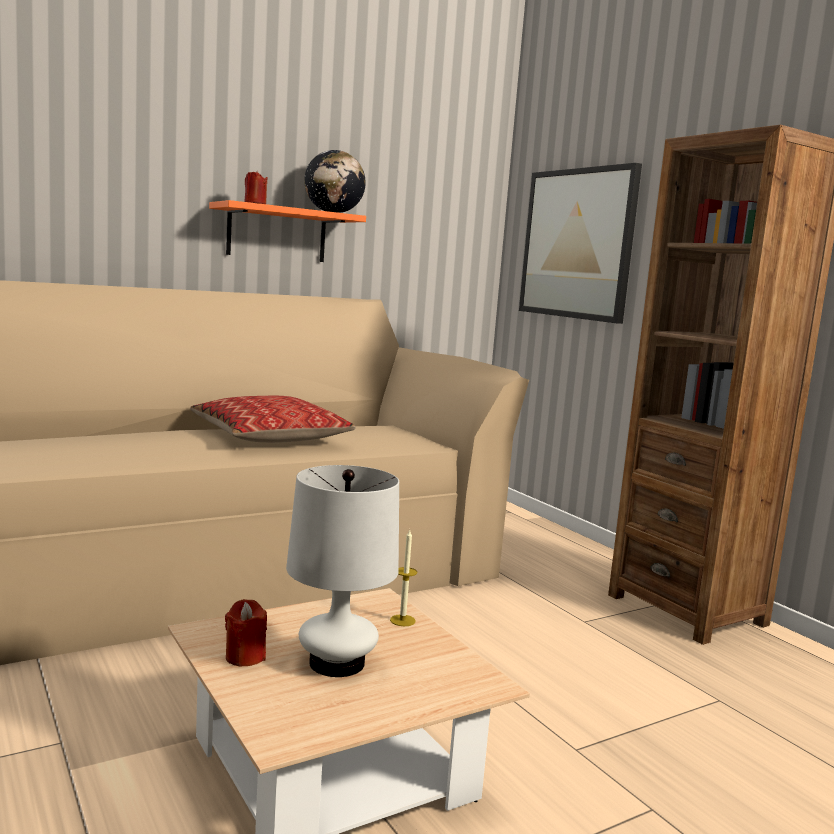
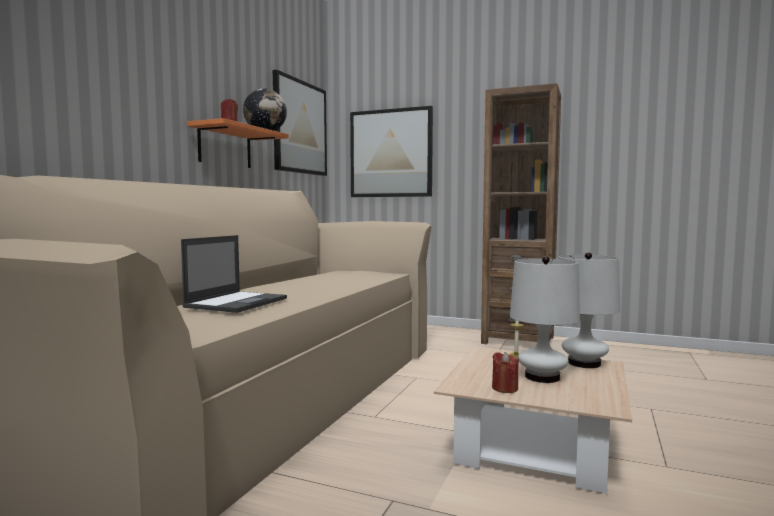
camera: 35 degrees left, 5 degrees down
(79, 448) = (237, 302): none -> laptop
(270, 436) = (312, 281): pillow -> none
(439, 199) = (300, 127): none -> picture
(459, 670) = (584, 363): none -> white table lamp

